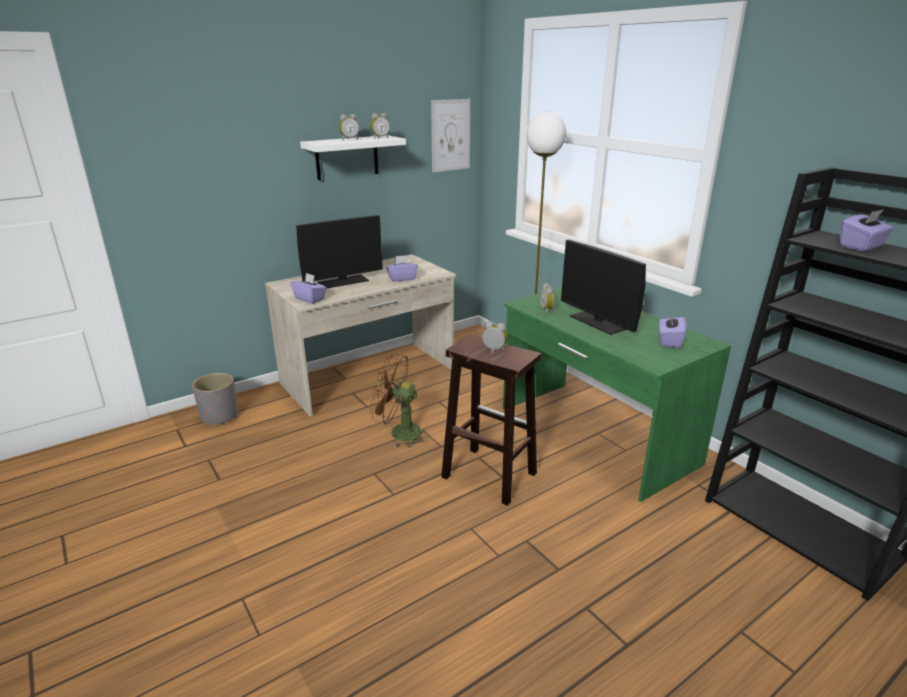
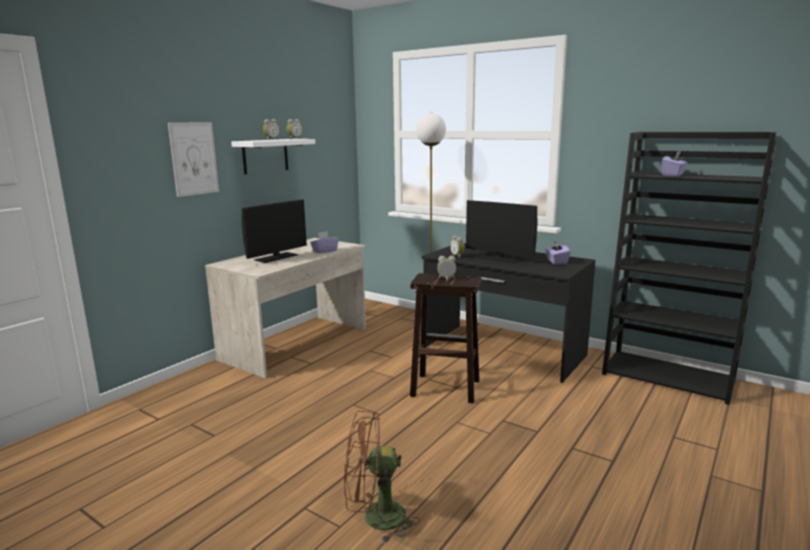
camera: 20 degrees left, 10 degrees down
(219, 416) = (176, 392): grey planter -> none
(310, 298) = (260, 269): purple tissue box -> none
(398, 432) = (352, 375): brown fan -> brown fan (375, 518)
(450, 135) = (336, 140): picture -> picture (194, 158)
(594, 435) = (503, 351): green desk -> black desk

